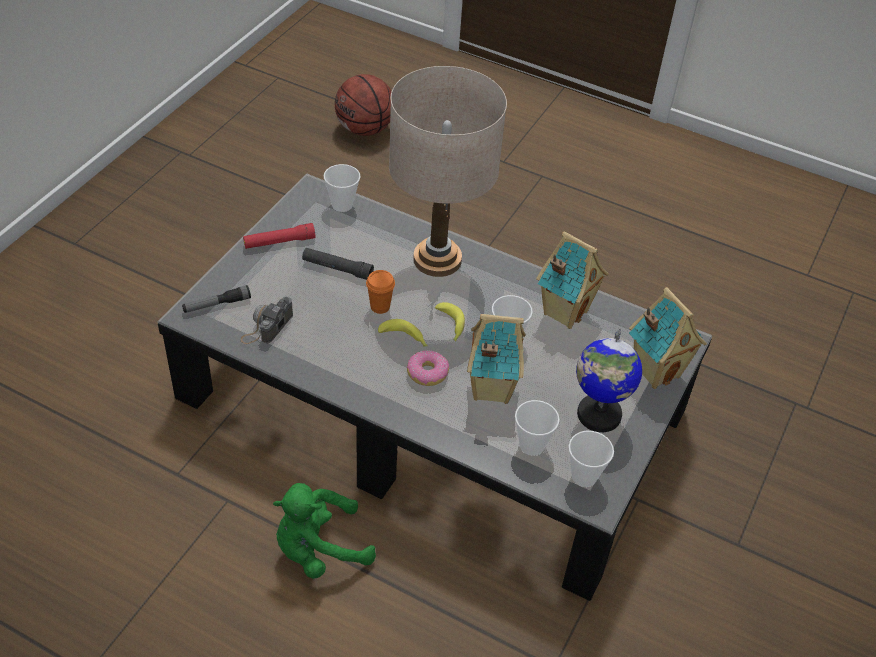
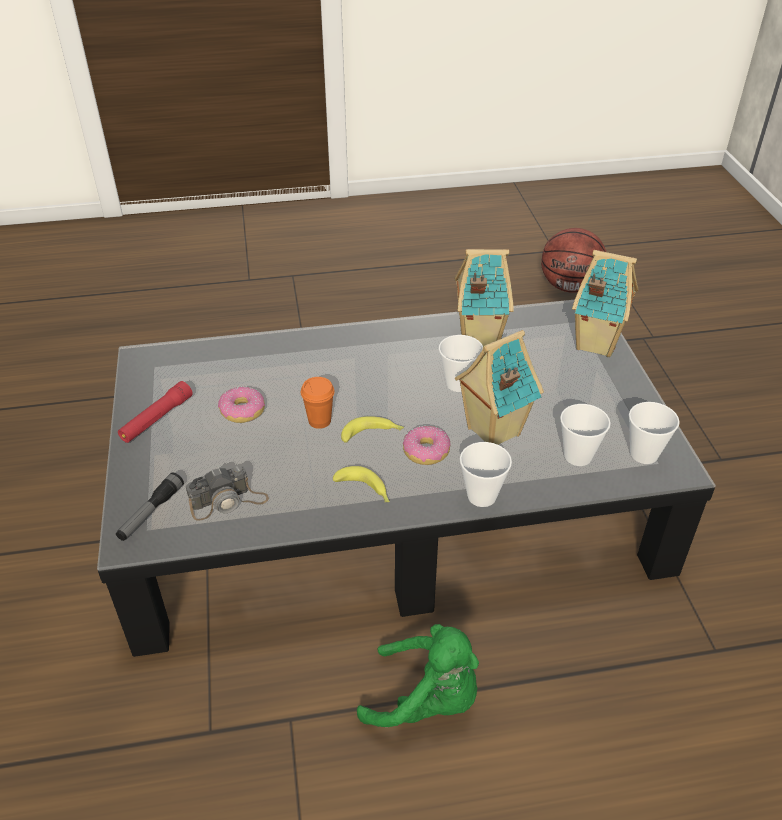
camera: 35 degrees left, 5 degrees down
(267, 326) = (228, 501): camera -> camera turned 105 degrees counterclockwise
(319, 549) = (426, 700): green plush toy -> green plush toy turned 105 degrees counterclockwise
(337, 268) = (242, 411): black flashlight -> donut
(342, 204) = (186, 355): cup -> cup (481, 496)
(365, 129) = (96, 311): basketball -> basketball (569, 287)
(437, 259) = (327, 354): beige table lamp -> none
(450, 326) = (400, 401): banana -> banana (365, 490)
(598, 415) = (596, 400): globe -> none

